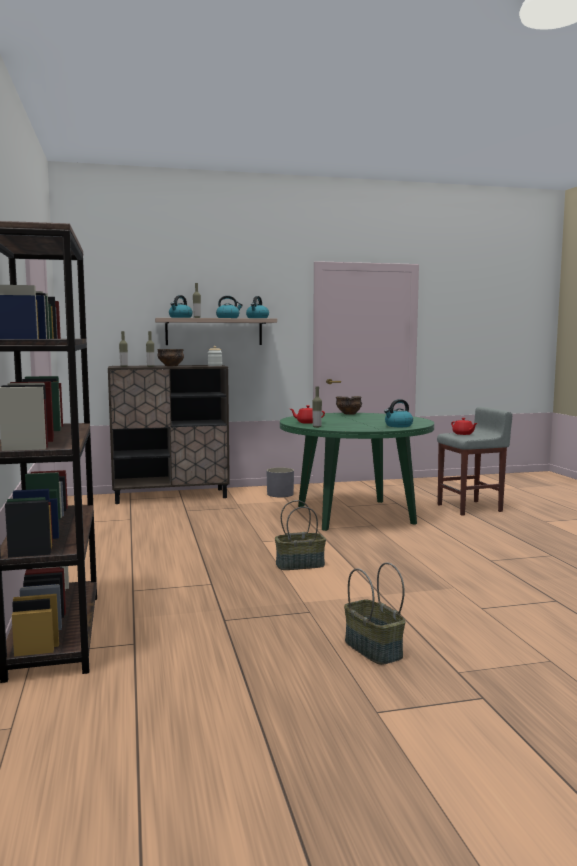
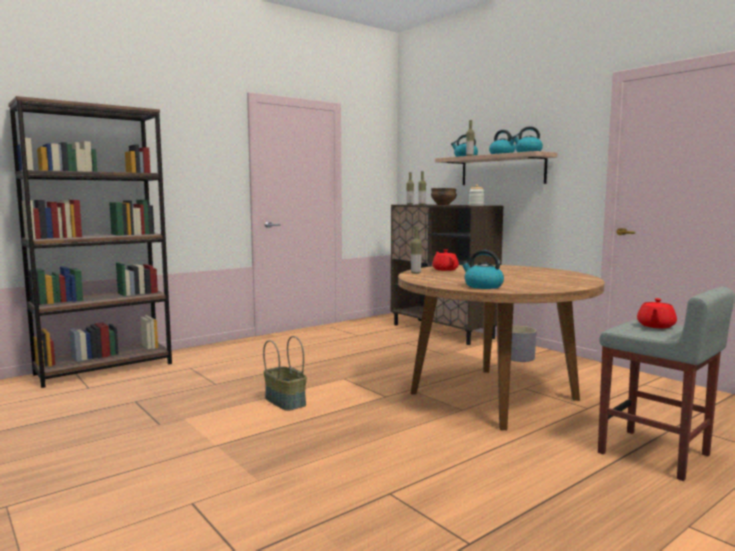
camera: 65 degrees right, 0 degrees up
(349, 414) = (556, 271): bowl -> none
(354, 514) = (493, 396): green dining table -> brown dining table
(372, 649) = (69, 460): basket -> none

